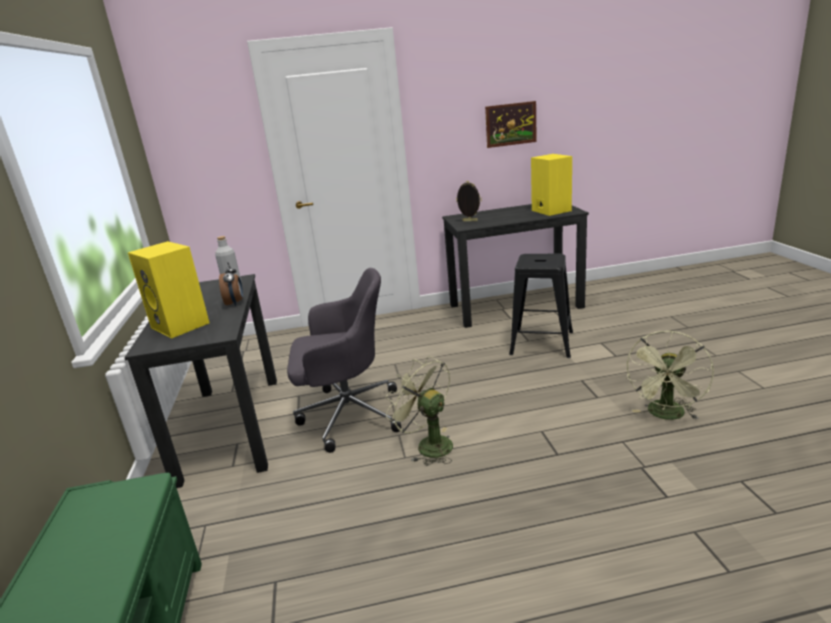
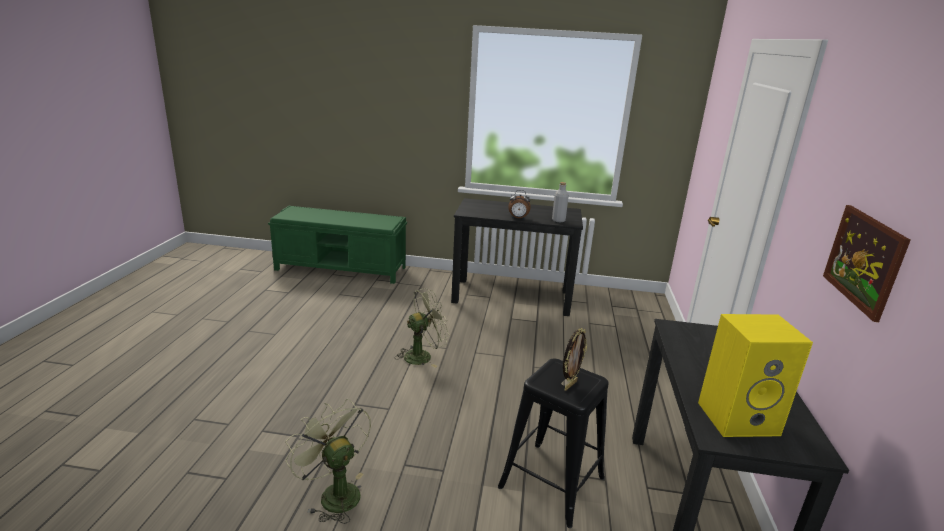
camera: 105 degrees right, 0 degrees up
(182, 325) = (494, 207): yellow speaker -> none
(347, 415) = (491, 334): grey office chair -> none
(469, 221) = (705, 337): picture frame -> picture frame (570, 385)

